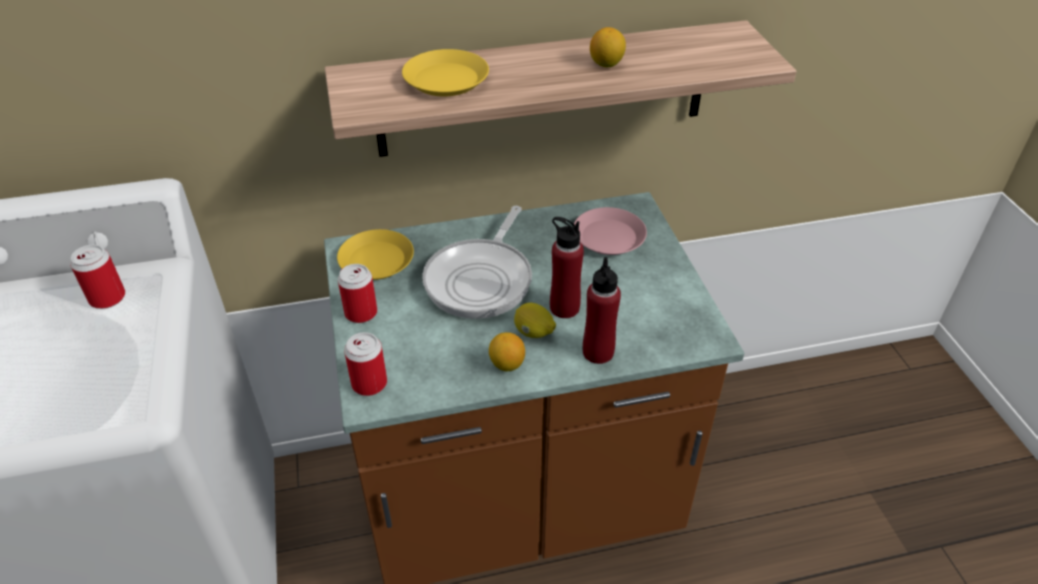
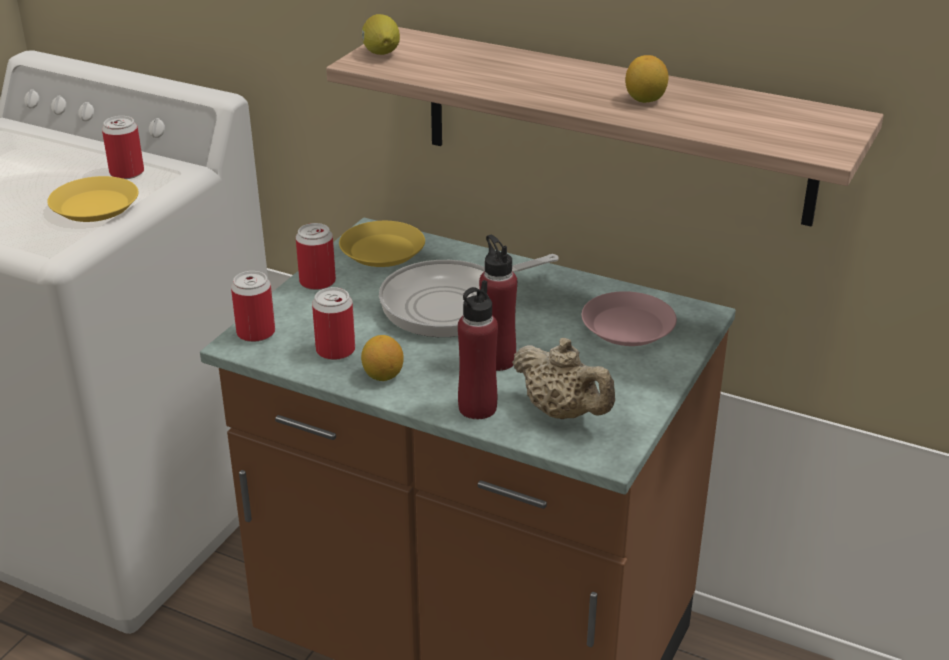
camera: 40 degrees right, 10 degrees down
(446, 80) = (472, 64): yellow plate -> yellow plate (95, 206)
(448, 363) = (335, 350): none -> can
(533, 333) = (440, 365): lemon -> lemon (381, 53)
(651, 324) = (562, 413): none -> beige teapot

